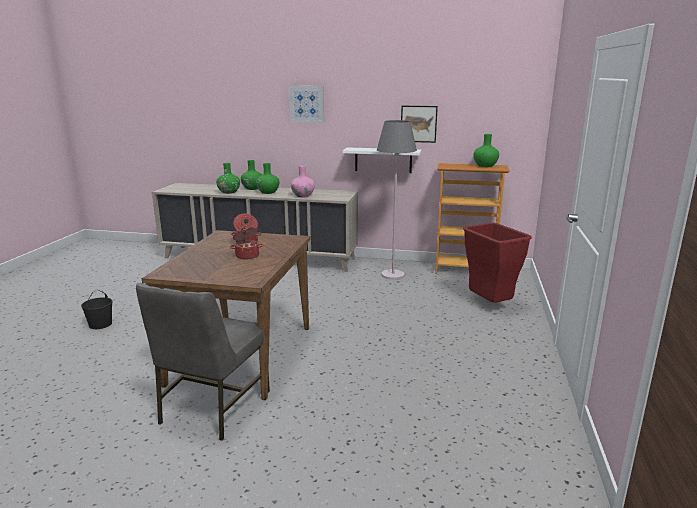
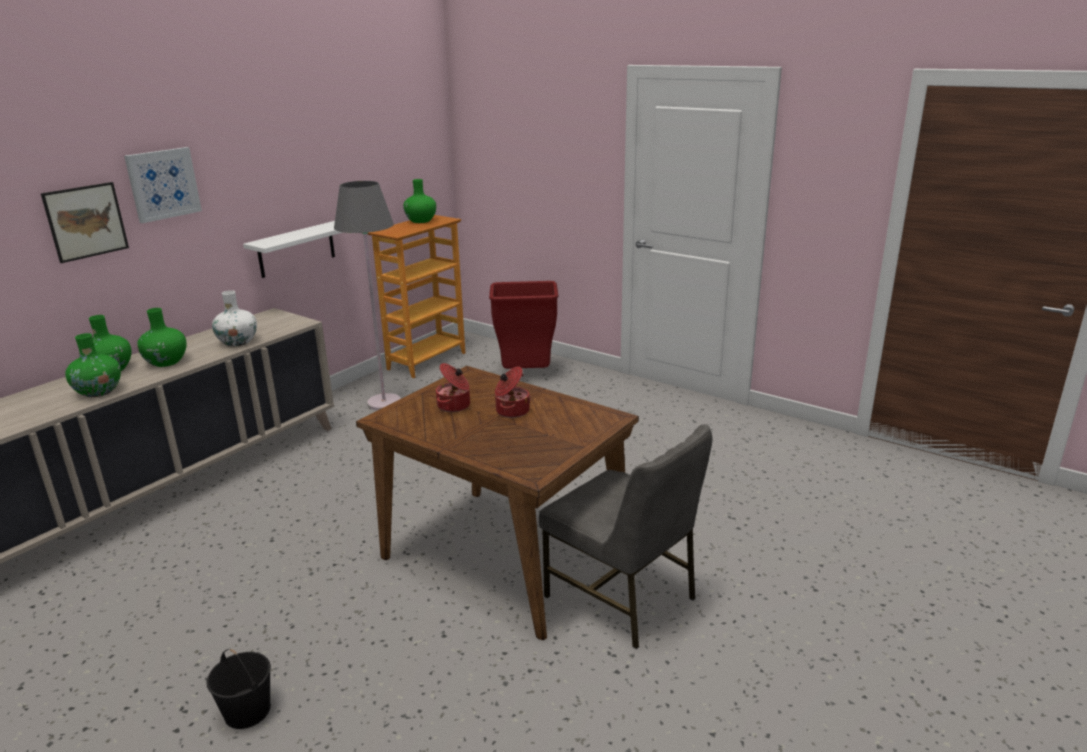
camera: 65 degrees left, 5 degrees up
(303, 195) = (238, 342): pink vase -> white vase
(418, 124) = (331, 183): picture -> picture (86, 221)

